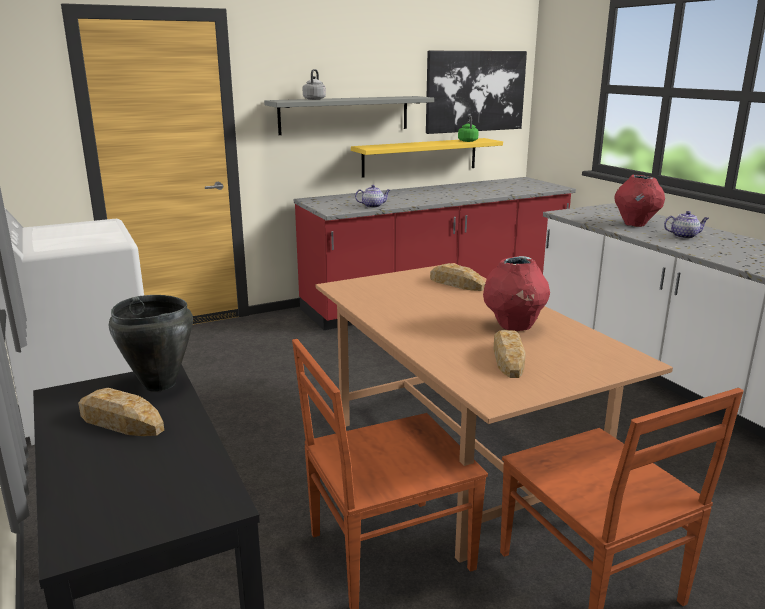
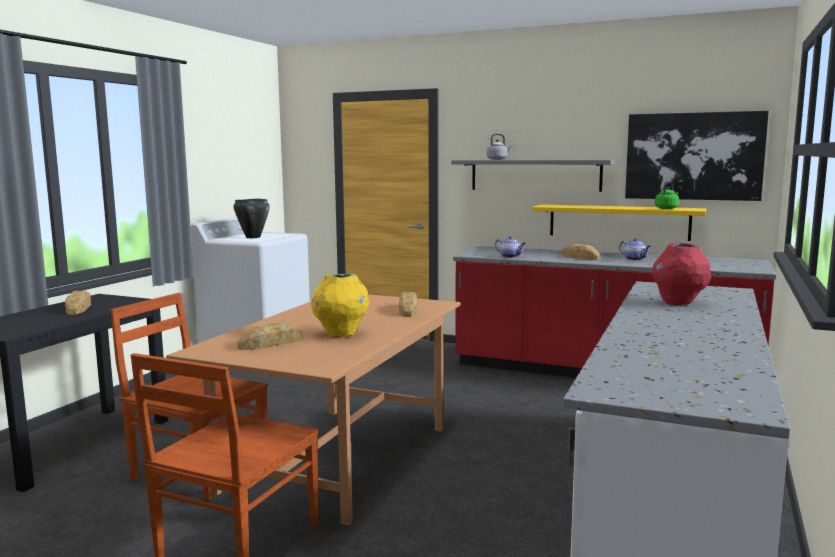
camera: 50 degrees right, 10 degrees down
(159, 384) = (126, 303): black cooking pot -> black cooking pot (252, 237)
(422, 196) = (579, 257): none -> bread
(514, 326) = (340, 334): red vase -> yellow vase
(684, 236) = (681, 318): teapot -> teapot (635, 259)

